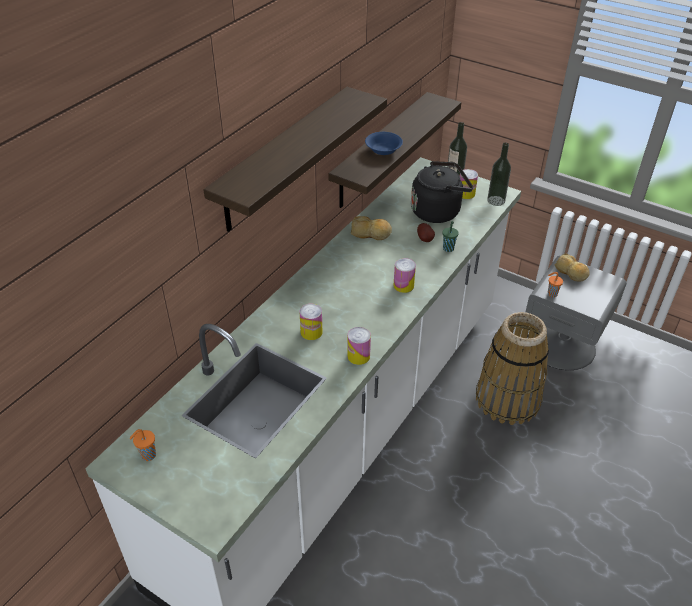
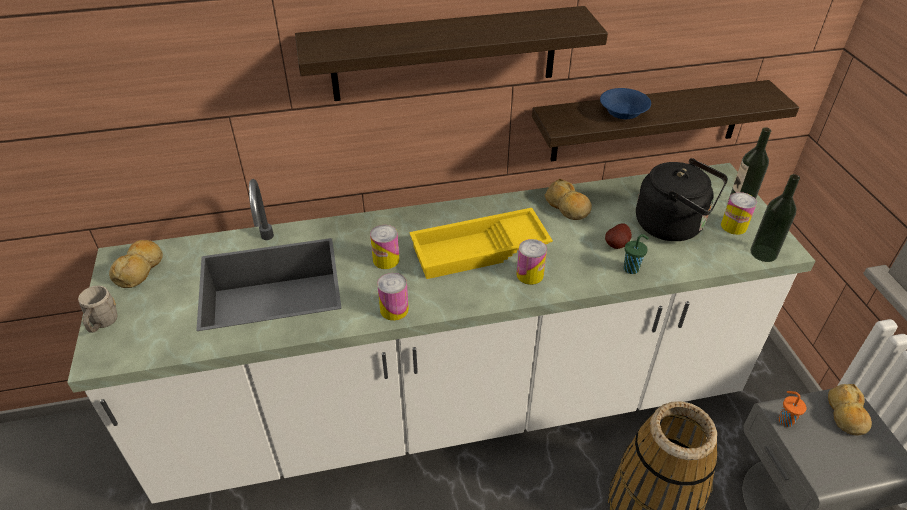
camera: 45 degrees right, 0 degrees up
(147, 455) = (140, 269): orange cup -> bread
(180, 506) = (102, 324): none -> grey mug
(358, 291) = (479, 251): none -> yellow tray

